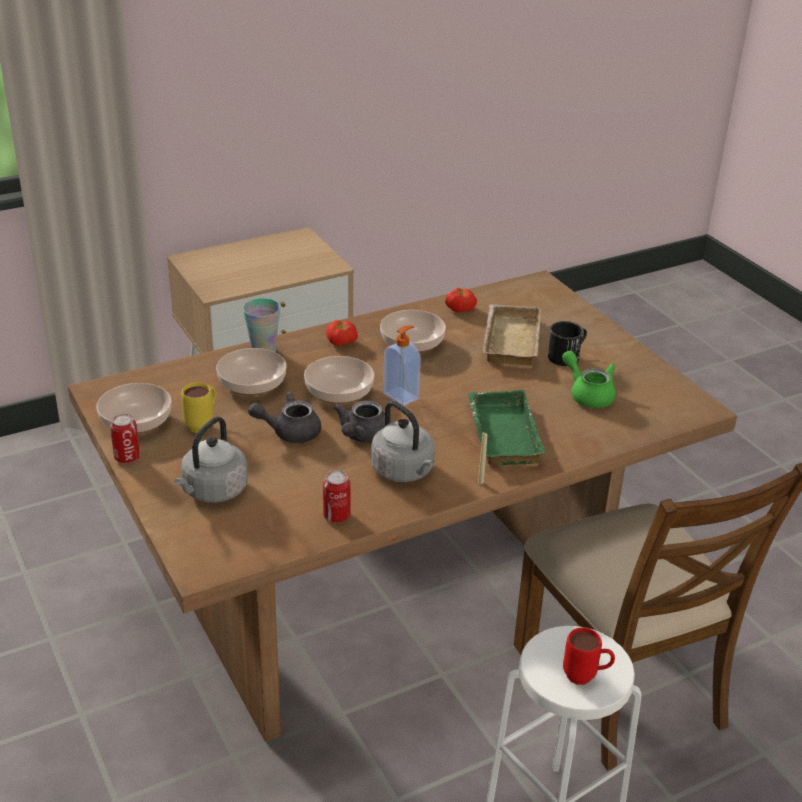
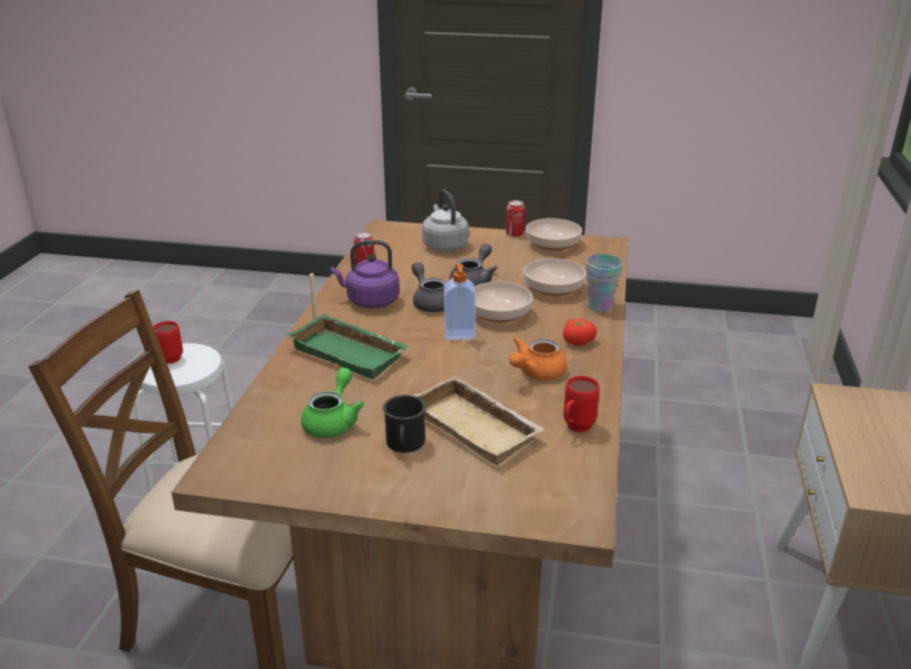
camera: 130 degrees right, 5 degrees down
(203, 424) = (522, 261): yellow mug -> none
(404, 472) = (370, 301): grey kettle -> purple kettle
(413, 343) = (536, 373): bowl -> orange teapot
(460, 308) = (575, 429): tomato -> red mug
(588, 394) = (333, 421): green teapot -> green teapot turned 75 degrees counterclockwise

